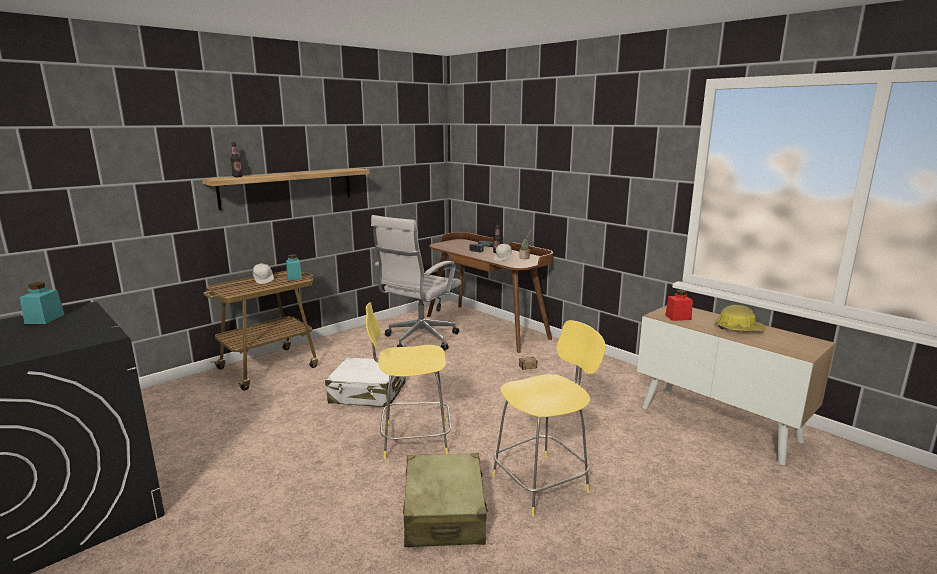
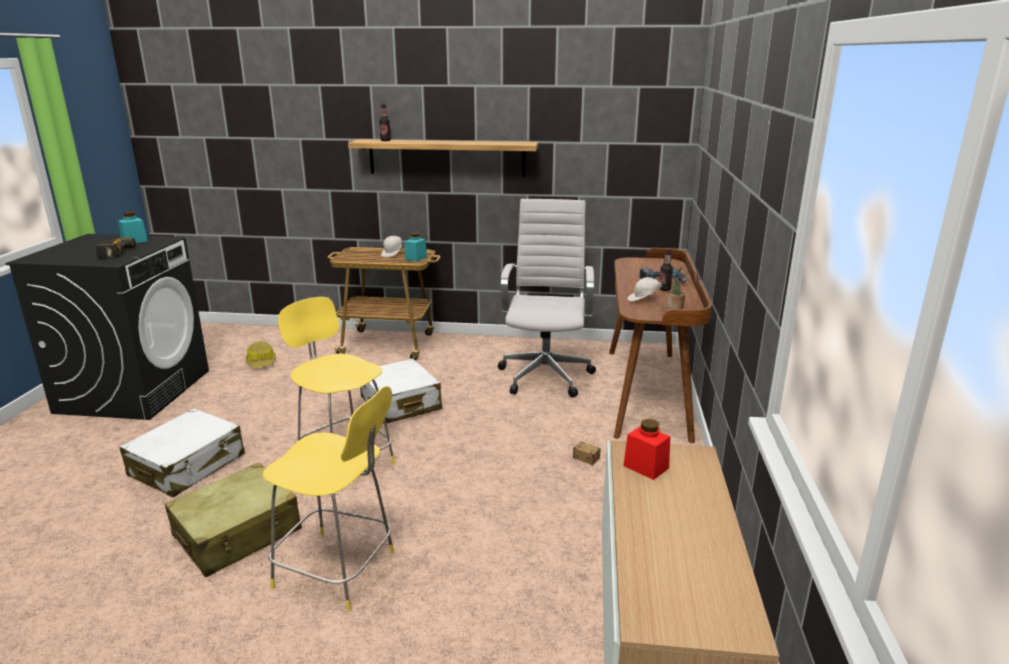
camera: 50 degrees right, 5 degrees up
(61, 333) = (111, 253): none -> power drill
(298, 513) = (188, 465): none -> white suitcase
(419, 340) = (545, 375): white office chair -> white office chair turned 105 degrees clockwise
(738, 329) = (680, 530): hard hat -> hard hat (262, 362)

